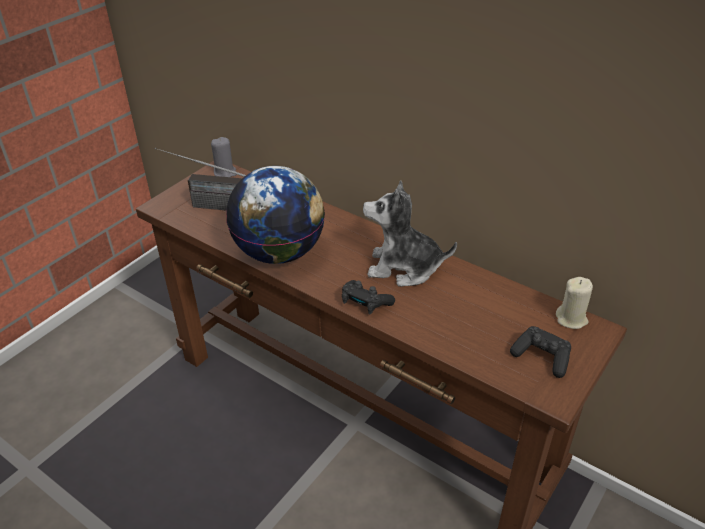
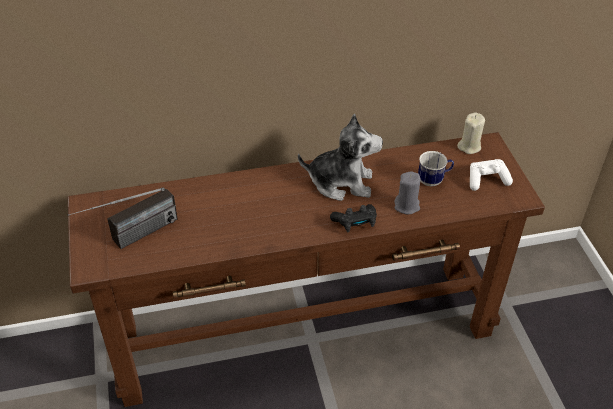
camera: 50 degrees left, 5 degrees up
(225, 172) = (98, 204): grey candle -> grey candle (407, 206)
(280, 253) = (248, 232): globe -> none
(404, 268) = (341, 182): plush toy -> plush toy turned 135 degrees counterclockwise
(487, 321) = (434, 180): none -> mug
(541, 357) = (487, 180): black game controller -> white game controller

